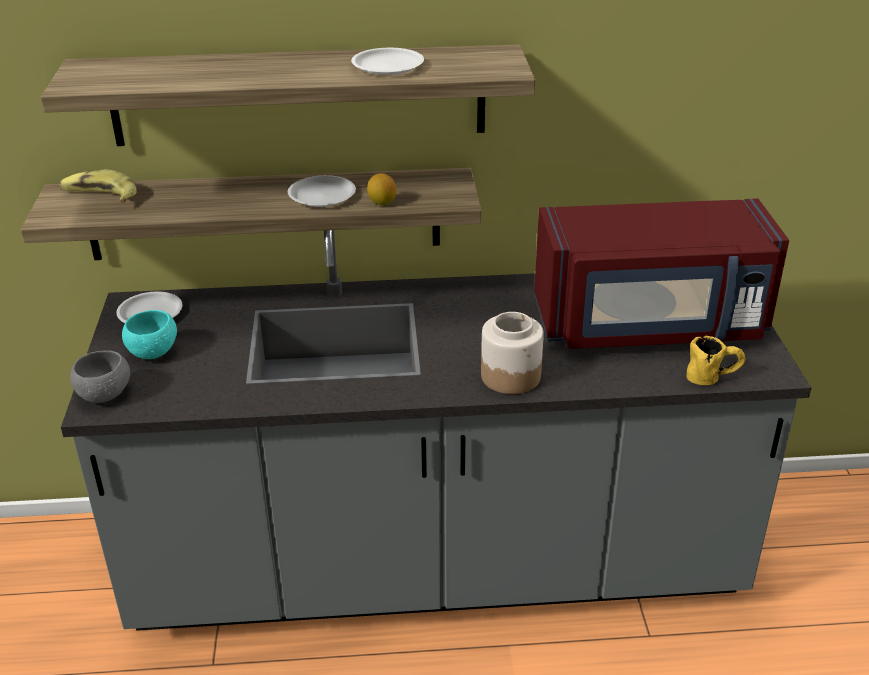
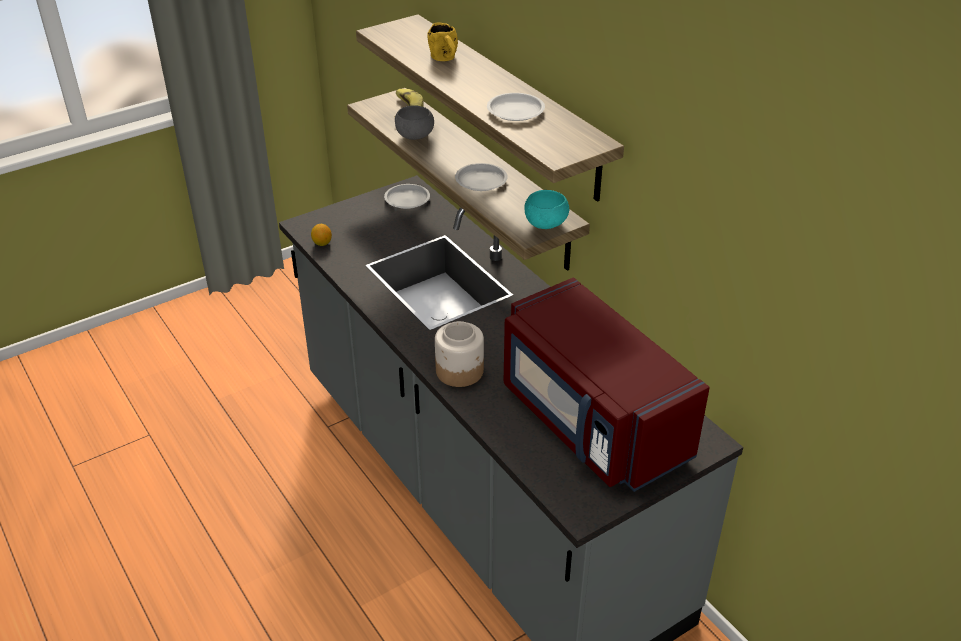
camera: 60 degrees right, 5 degrees up
(104, 395) = (316, 222): grey bowl -> grey bowl (415, 136)
(153, 352) = (369, 219): turquoise bowl -> turquoise bowl (545, 224)
(382, 203) = (494, 206): lemon -> lemon (322, 243)
(713, 377) = (543, 477): yellow mug -> yellow mug (446, 60)

